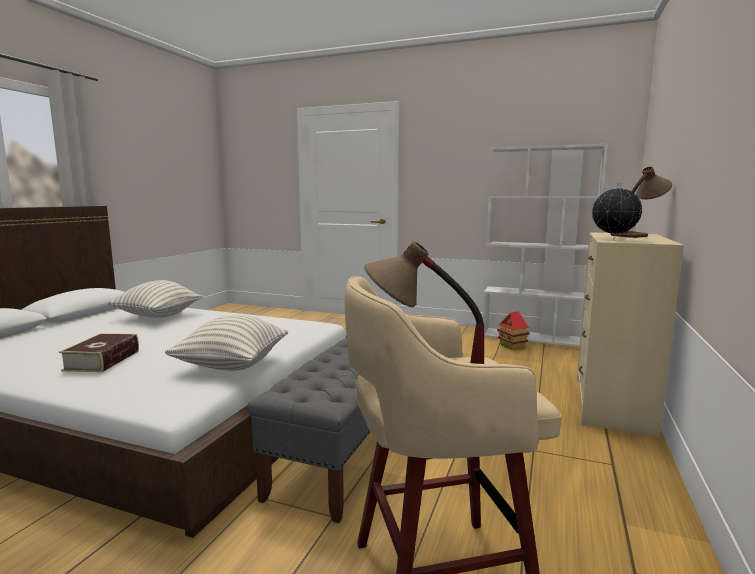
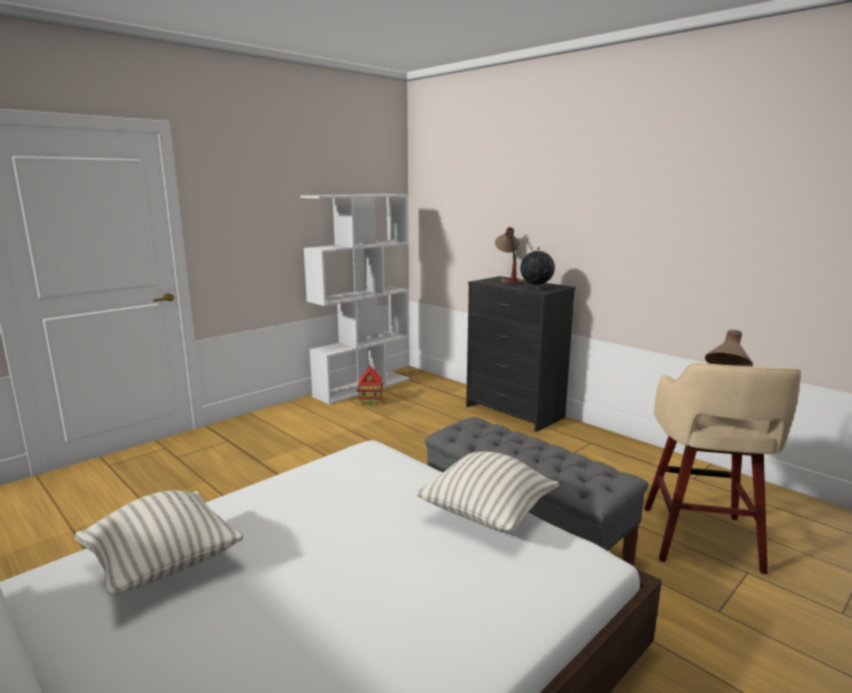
camera: 65 degrees left, 5 degrees up
(102, 360) = (404, 616): book -> none
(611, 405) = (514, 412): beige dresser -> black dresser

